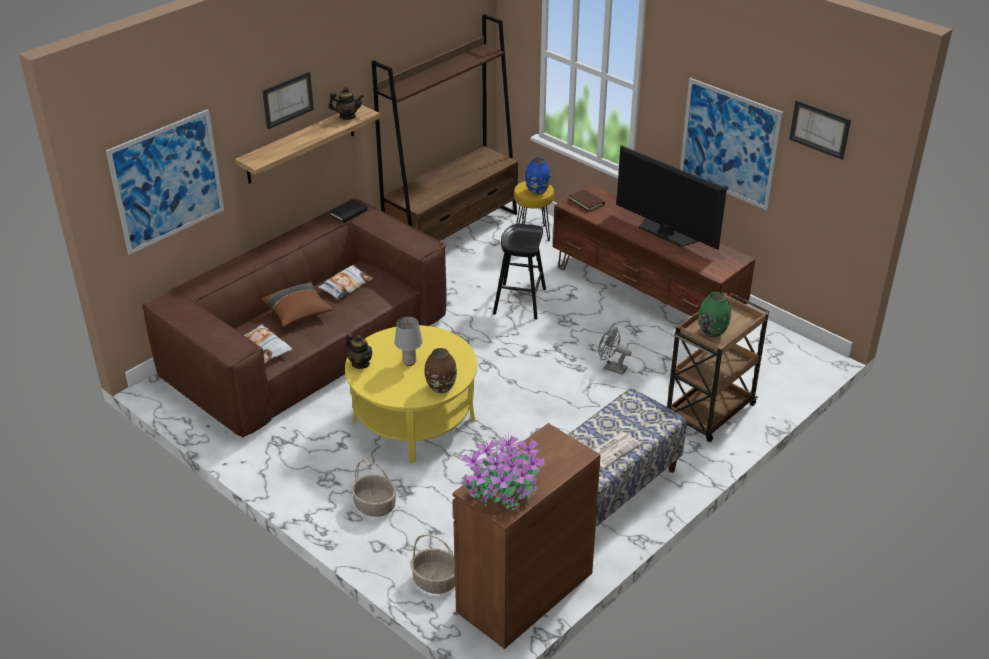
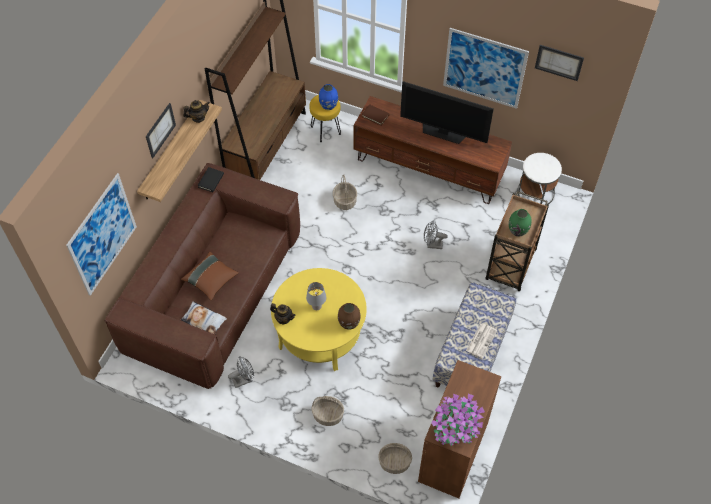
camera: 20 degrees left, 20 degrees up
(290, 441) = (244, 380): none -> grey fan
(346, 286) = (232, 242): pillow -> none
(519, 301) = (344, 201): black stool -> basket
(782, 347) = (536, 192): none -> white side table

